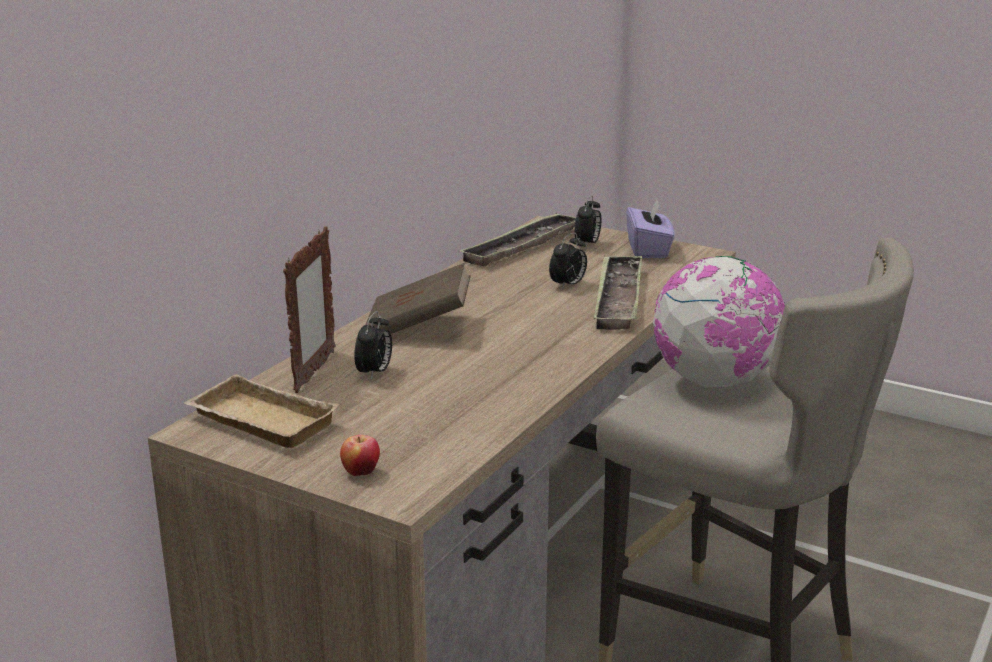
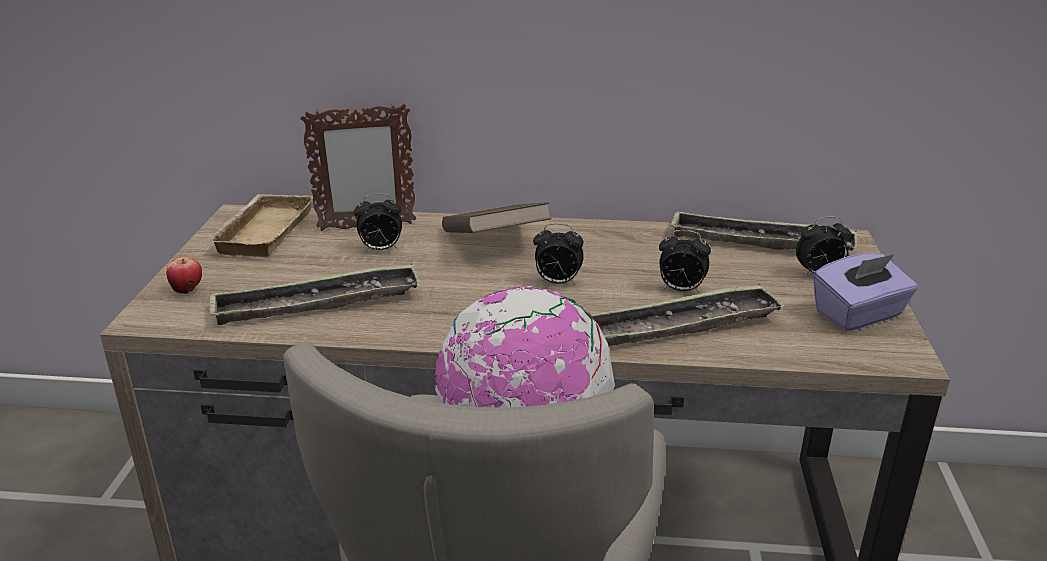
camera: 65 degrees right, 5 degrees up
(456, 414) = (317, 304): none -> tray
(515, 319) = (557, 282): none -> alarm clock

